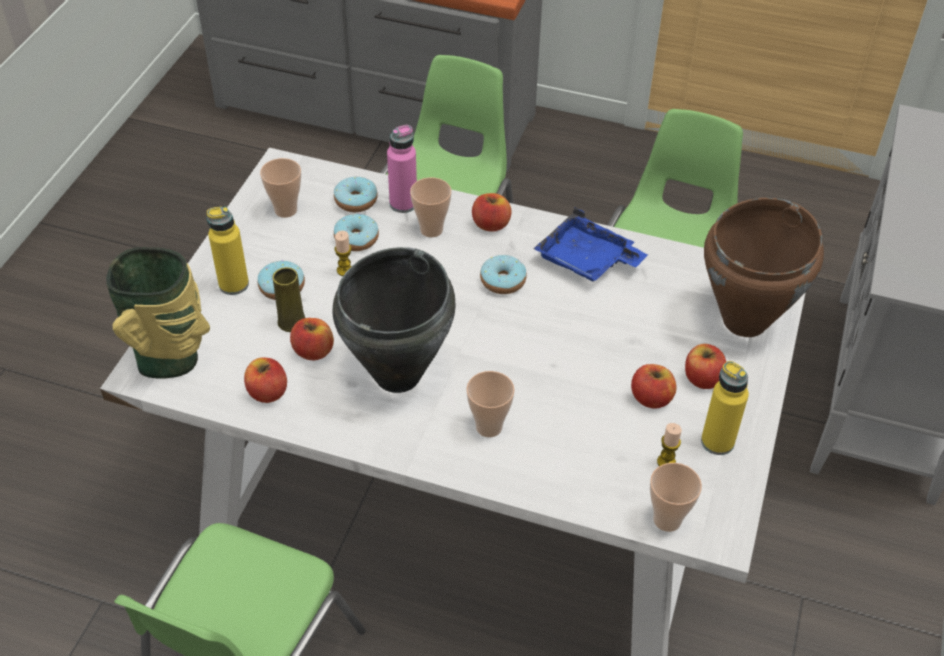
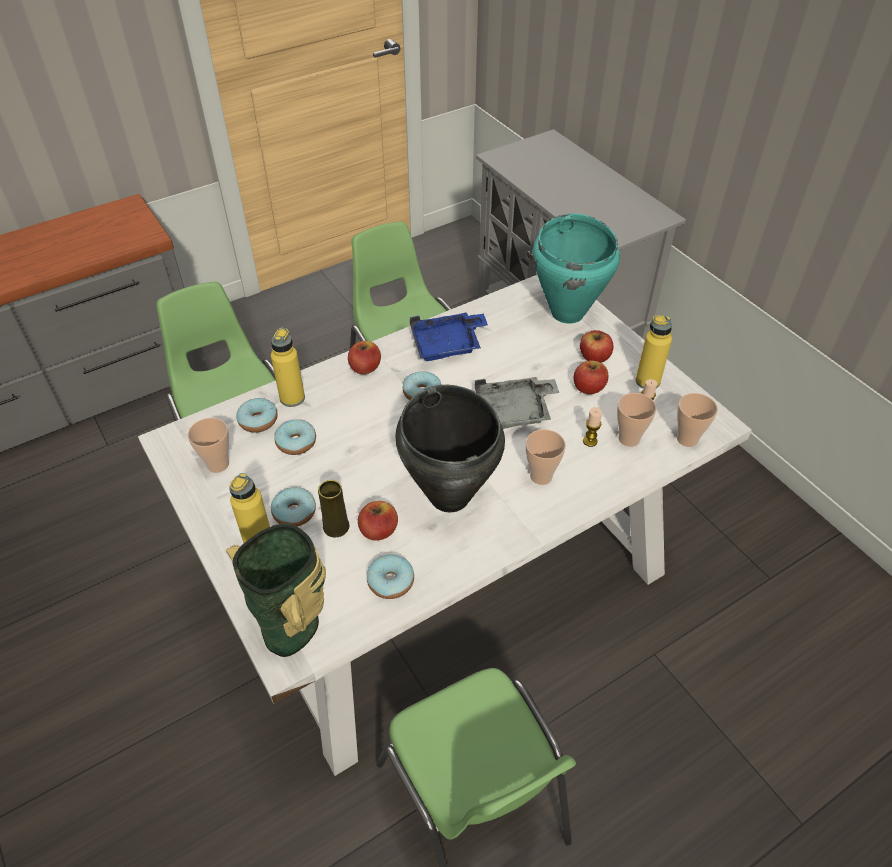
camera: 50 degrees left, 0 degrees up
(267, 392) = (391, 581): apple -> donut
(345, 270) = (319, 467): candle -> candle (590, 441)
(403, 203) = (292, 398): pink bottle -> yellow bottle
(431, 229) = (334, 399): cup -> cup (629, 439)
(552, 360) = (514, 412): none -> grey tray
(746, 321) = (568, 312): brown cooking pot -> turquoise cooking pot

